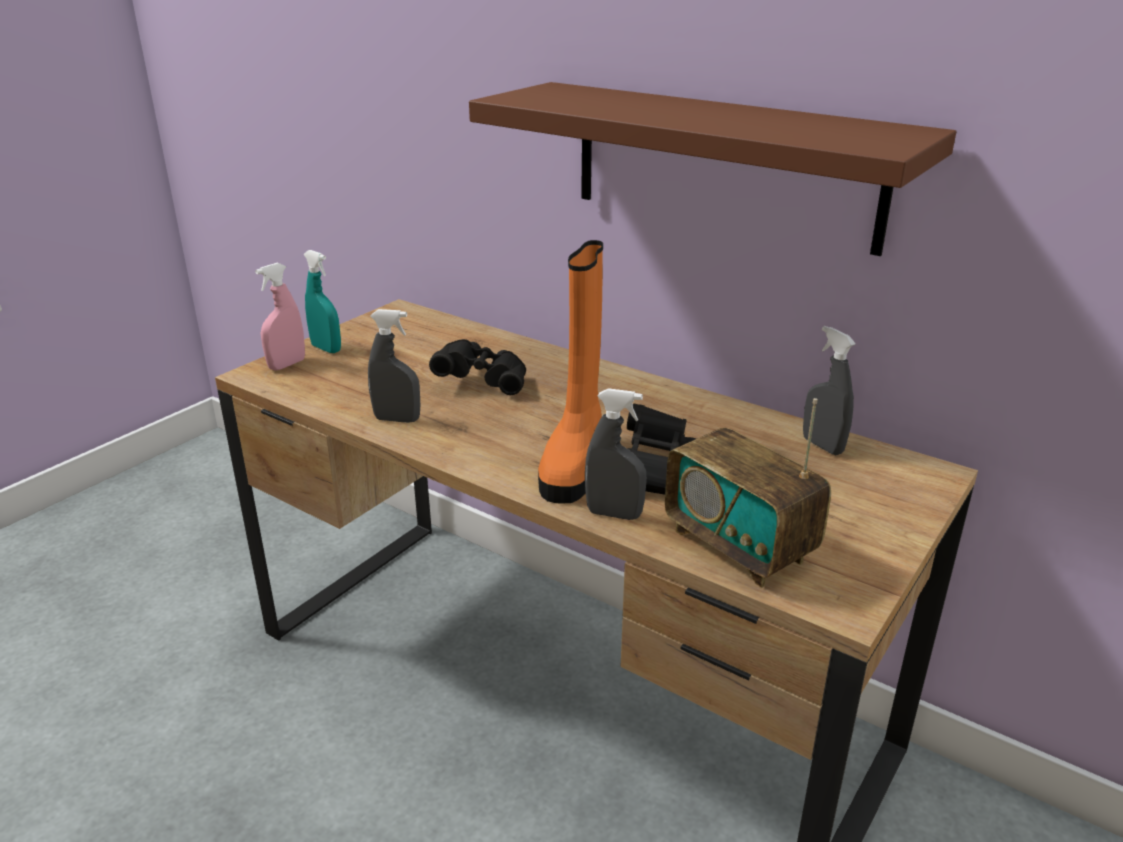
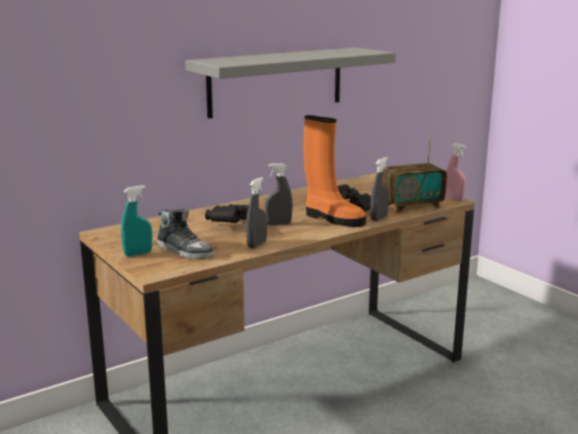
camera: 70 degrees left, 10 degrees down
(287, 365) = (150, 265): pink spray bottle -> pink spray bottle (453, 199)
(348, 374) = (185, 251): none -> shoe
(724, 165) = (276, 81): brown shelf -> grey shelf
(822, 446) = (350, 184): grey spray bottle -> grey spray bottle (278, 224)

